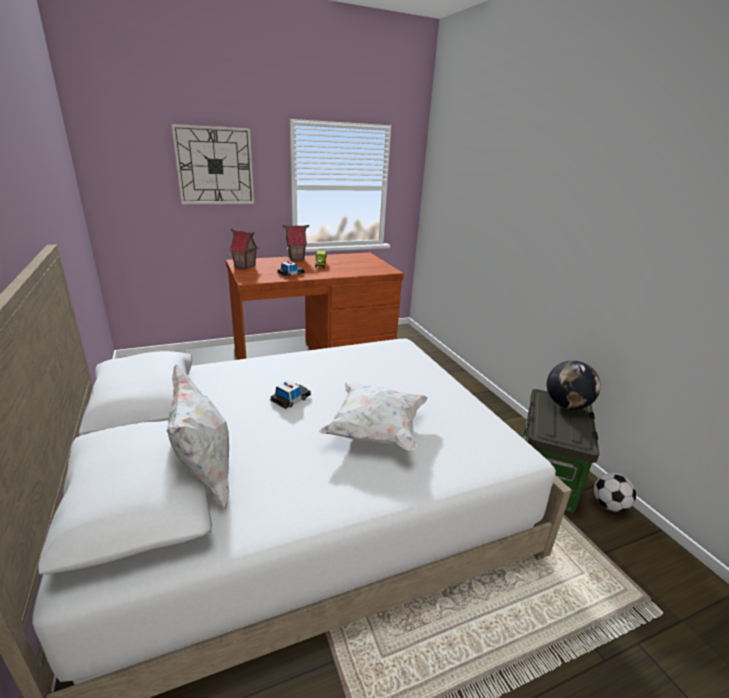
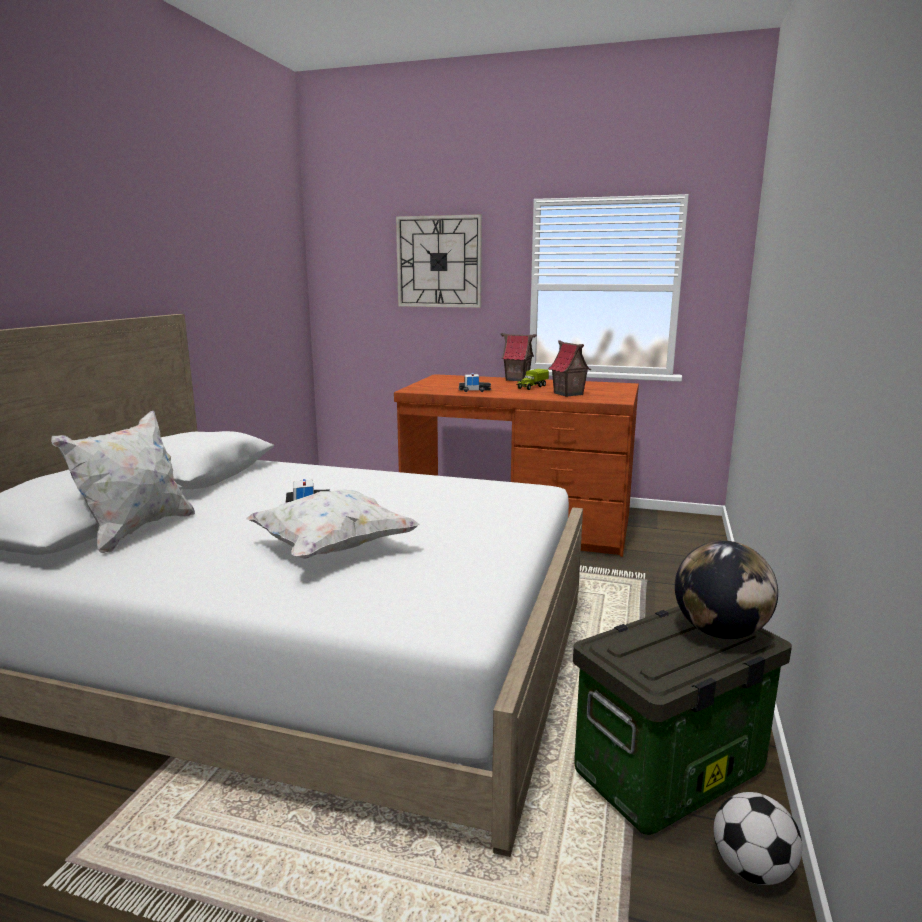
camera: 40 degrees right, 10 degrees down
(244, 266) = (438, 380): toy house -> toy house (568, 394)

